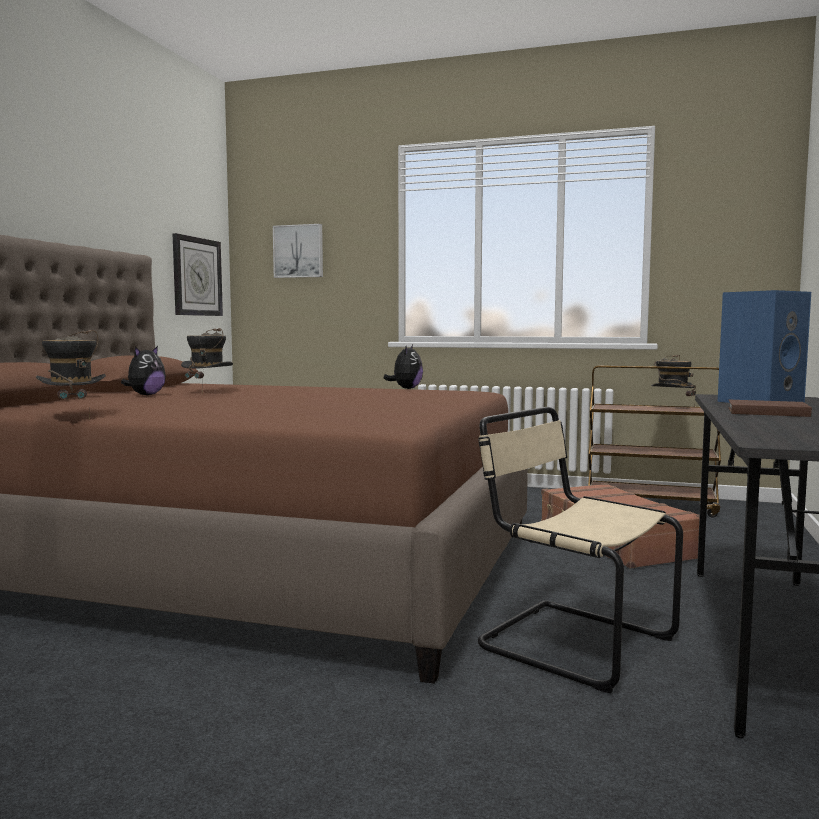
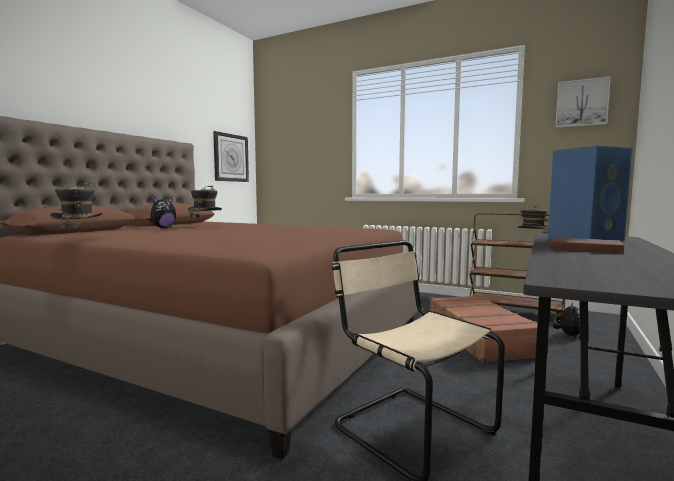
camera: 10 degrees right, 0 degrees up
(299, 251) = (293, 141): picture -> picture (581, 103)
(406, 388) = (336, 226): plush toy -> plush toy (569, 334)

